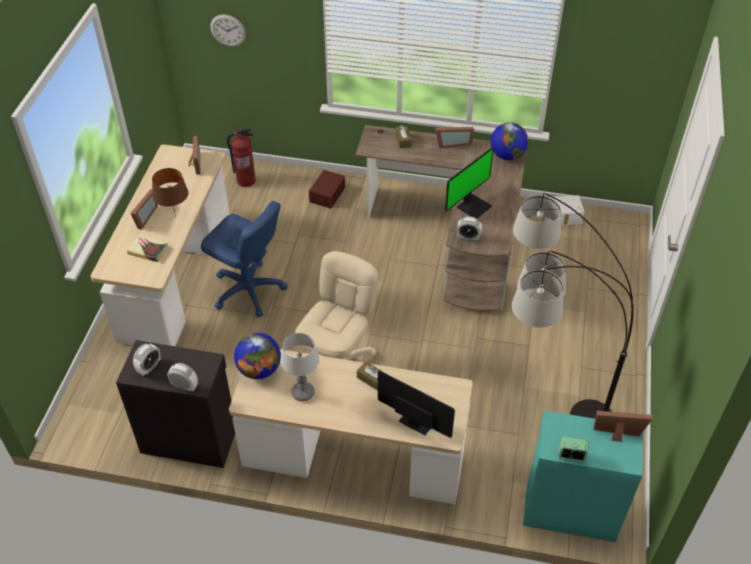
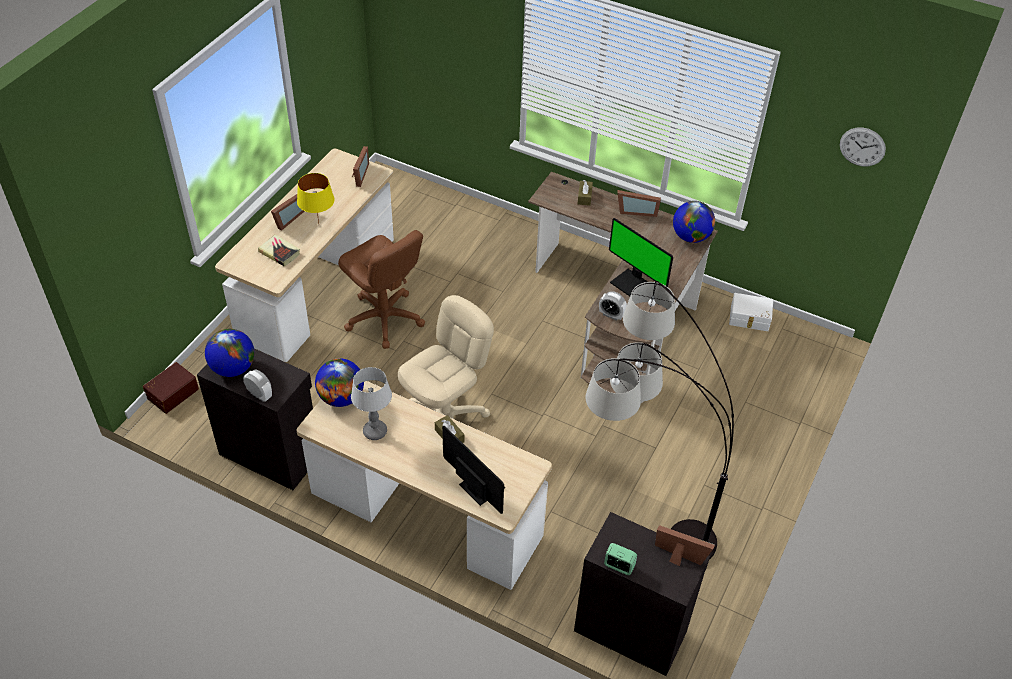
camera: 15 degrees right, 0 degrees up
(149, 367) = (233, 368): alarm clock -> globe
(175, 217) = (318, 225): brown table lamp -> yellow table lamp
(228, 30) = (427, 43): wall clock -> wall clock (862, 147)
(246, 181) = (424, 205): fire extinguisher -> none
(248, 290) = (384, 319): blue office chair -> brown office chair
(326, 194) = (502, 237): brown storage box -> brown storage box (172, 393)
(473, 206) = (631, 282): monitor -> monitor turned 75 degrees clockwise
(569, 510) = (630, 629): turquoise cabinet -> black cabinet

